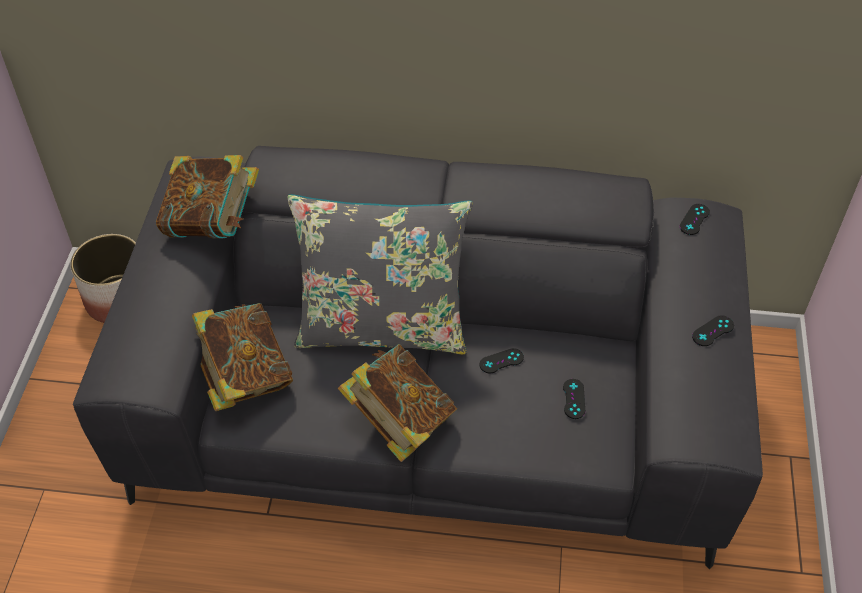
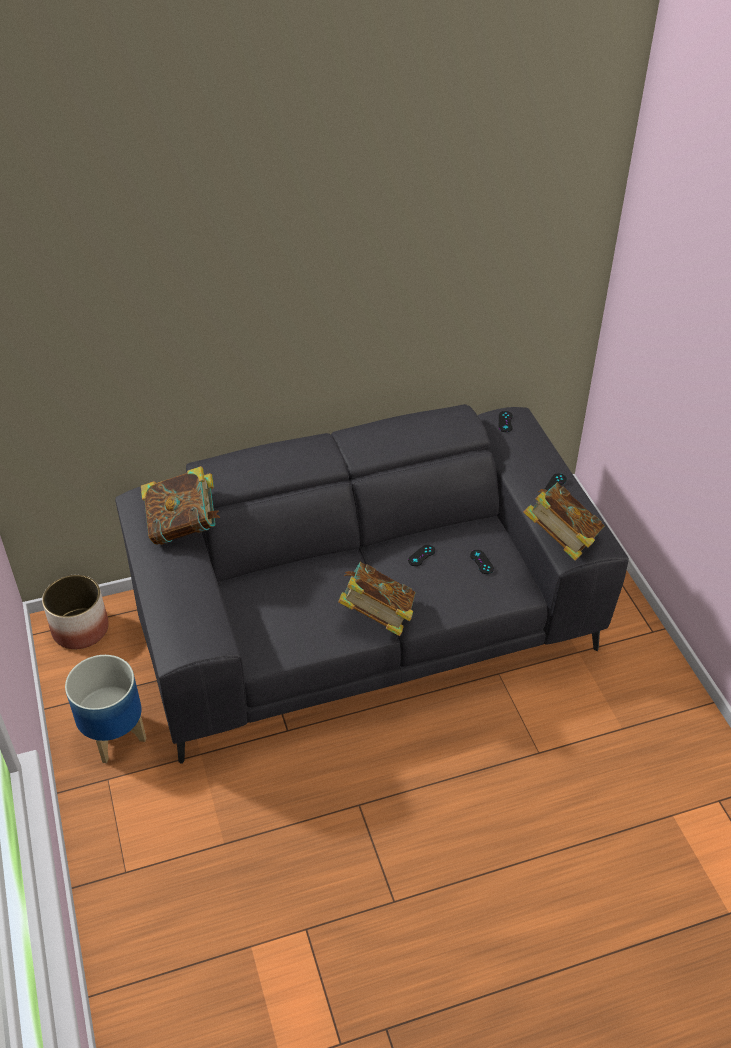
camera: 25 degrees left, 5 degrees down
(80, 439) = (114, 735): none -> planter
(243, 377) = (252, 626): book -> book (560, 540)
(382, 327) = (328, 562): grey pillow -> none

